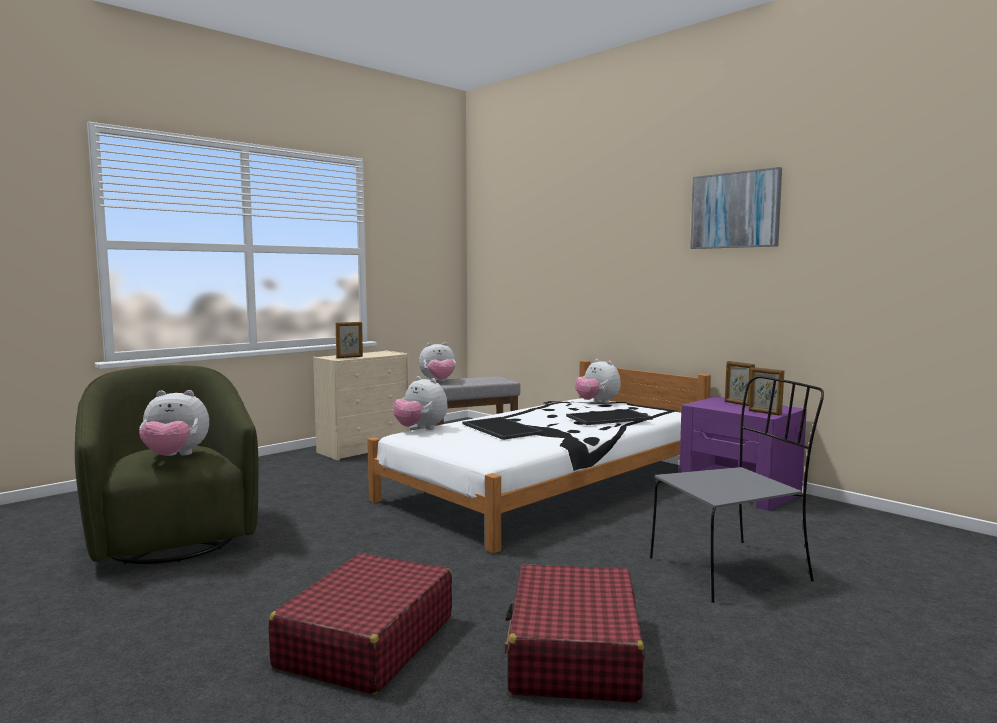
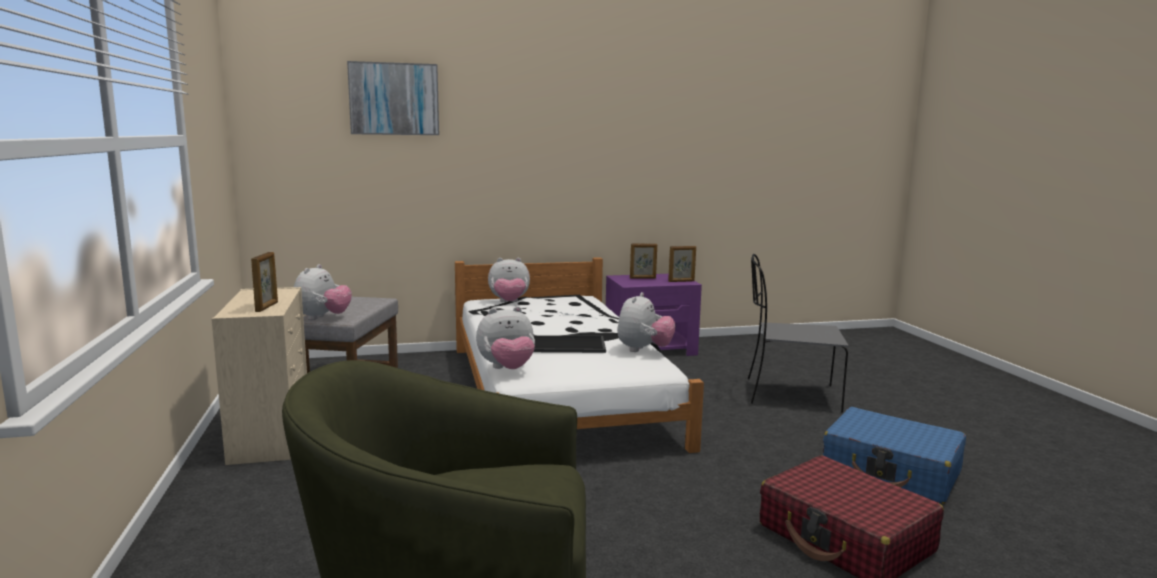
camera: 60 degrees left, 5 degrees up
(175, 456) = (534, 485): plush toy -> plush toy (644, 350)
(573, 653) = (891, 471): red suitcase -> blue suitcase
(609, 418) = (584, 312): tray -> none
(732, 569) = (789, 395): grey chair -> grey chair turned 90 degrees counterclockwise
(735, 210) = (618, 111): picture -> picture (394, 99)

